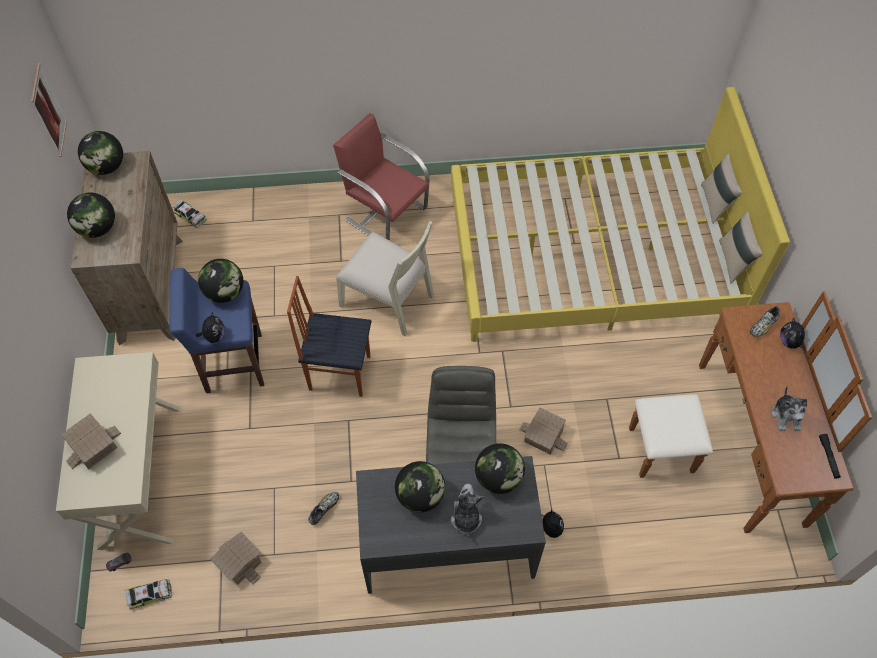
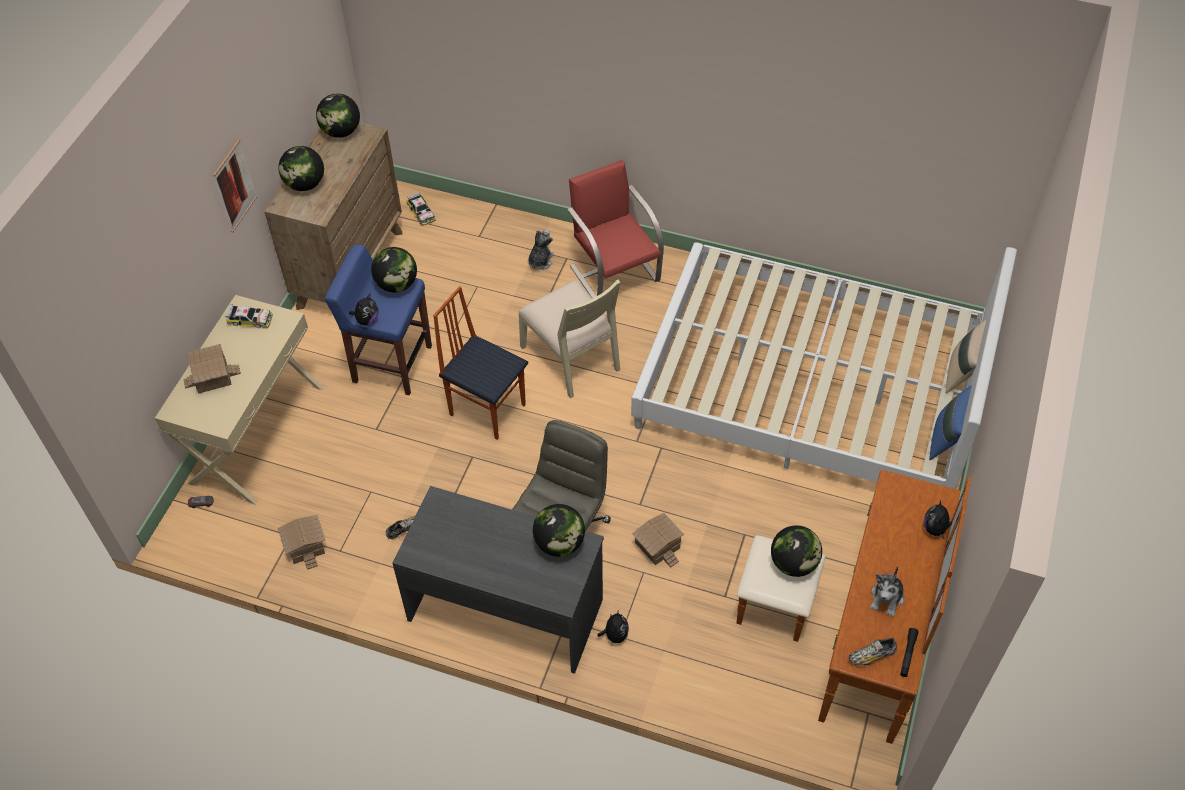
camera: 25 degrees right, 5 degrees down
(49, 111) = (297, 60): picture -> picture (234, 186)
(150, 594) = (213, 541): toy car -> toy car (250, 320)
(420, 495) = (477, 530): globe -> globe (793, 563)
(466, 517) = (508, 566): plush toy -> plush toy (540, 261)
(593, 257) = (810, 389): yellow bed -> white bed
(734, 261) = (947, 439): beige pillow -> blue pillow
(763, 326) = (916, 503): shoe -> shoe (871, 656)

